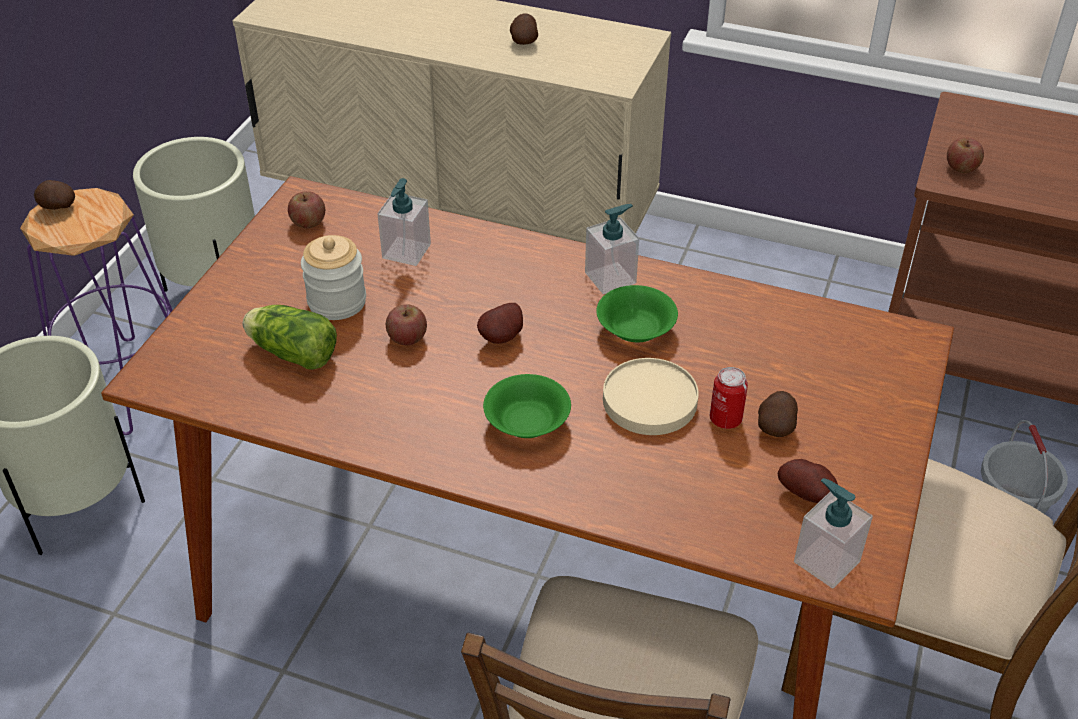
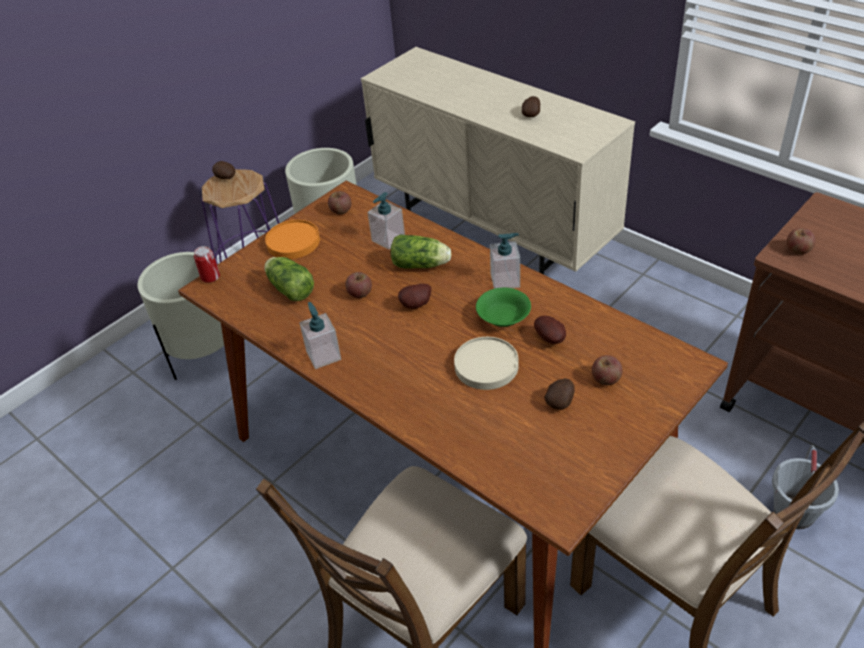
camera: 25 degrees right, 0 degrees up
(258, 282) = (293, 242): none -> orange plate
(337, 302) = (331, 263): jar -> none
(478, 279) = (422, 265): none -> lettuce
(528, 422) = (403, 362): green bowl -> none
(725, 419) = (529, 389): can -> can (210, 277)
(807, 494) = (556, 452): potato -> potato (551, 339)
(817, 382) = (606, 379): none -> apple
(826, 561) = (543, 499): soap dispenser -> soap dispenser (323, 355)

